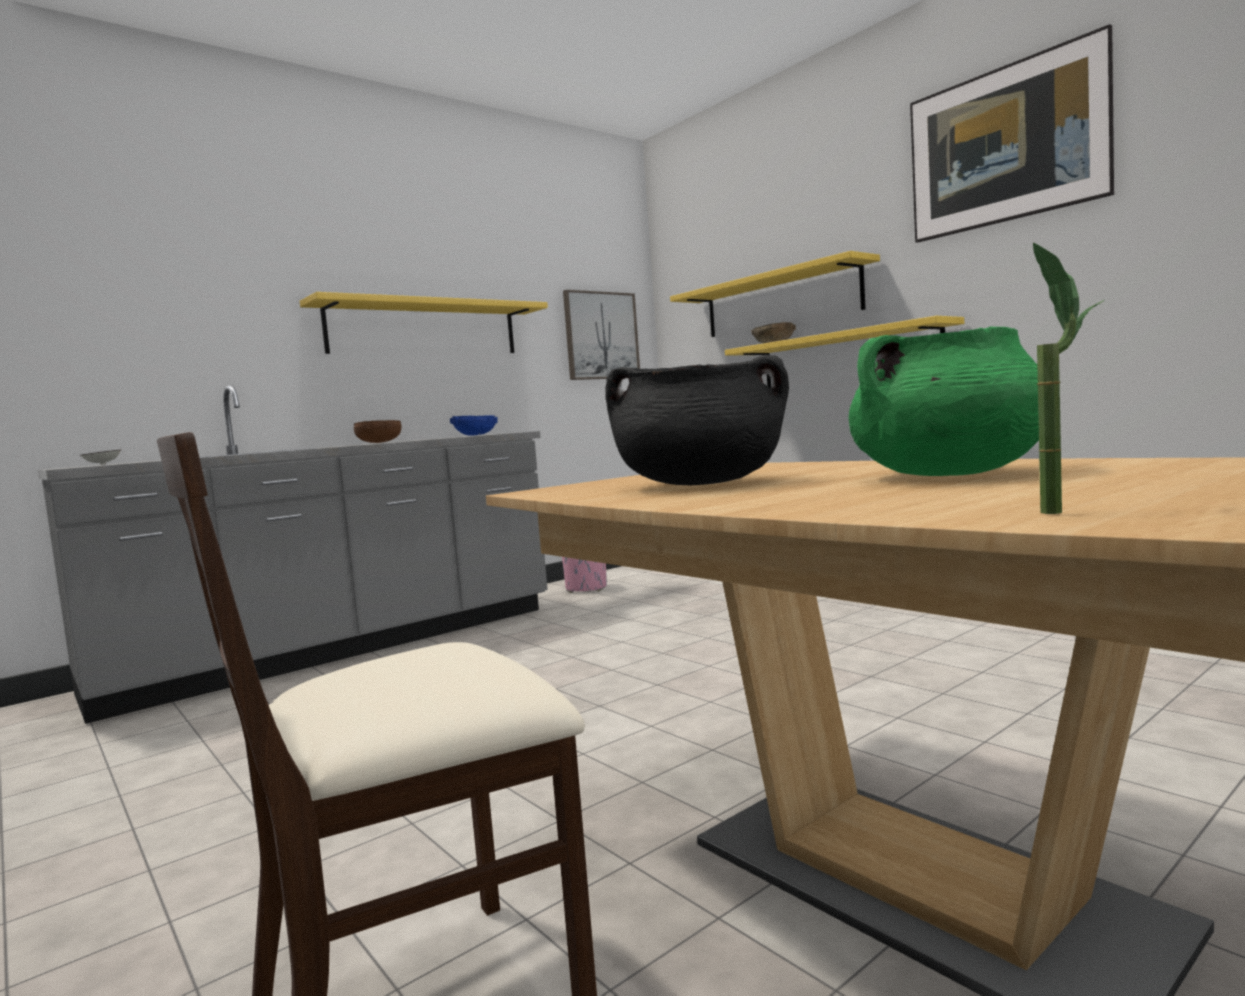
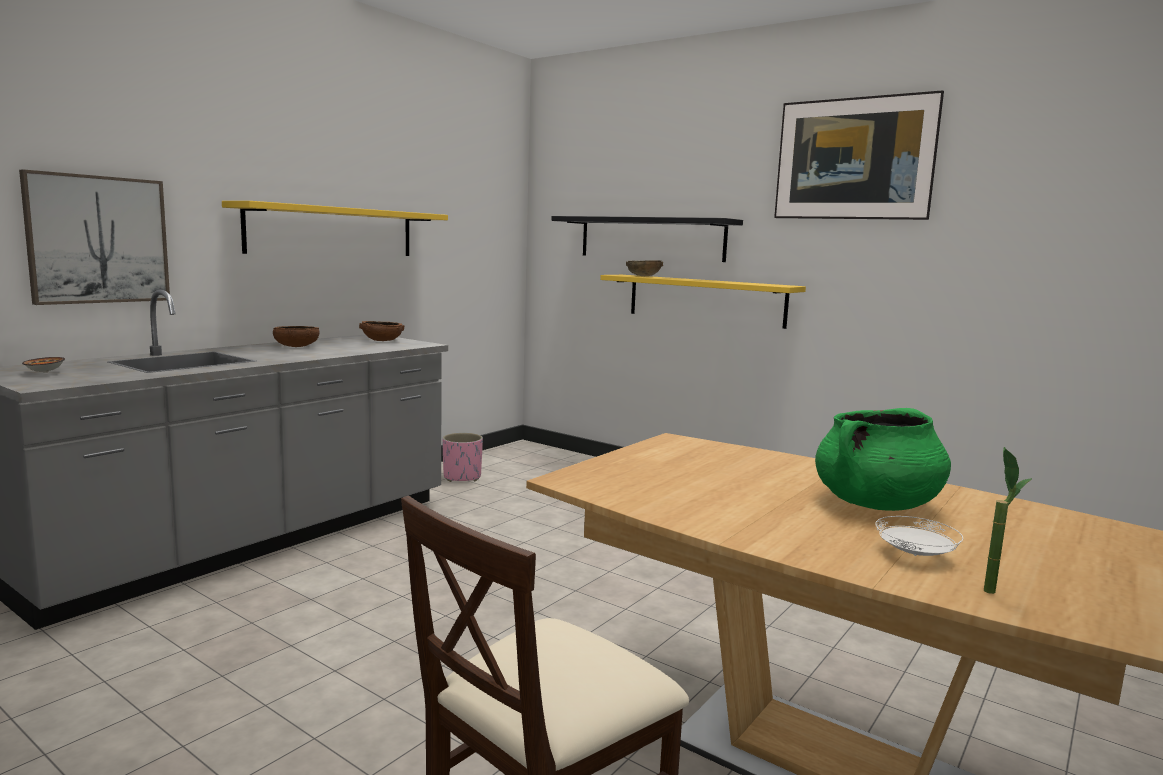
camera: 15 degrees left, 5 degrees up
(475, 435) = (382, 340): blue bowl -> brown bowl
(601, 336) = (482, 241): picture -> picture (98, 239)
(701, 484) = (701, 489): black cooking pot -> none
(780, 301) = (651, 238): yellow shelf -> black shelf
(953, 498) = (914, 555): none -> white plate

